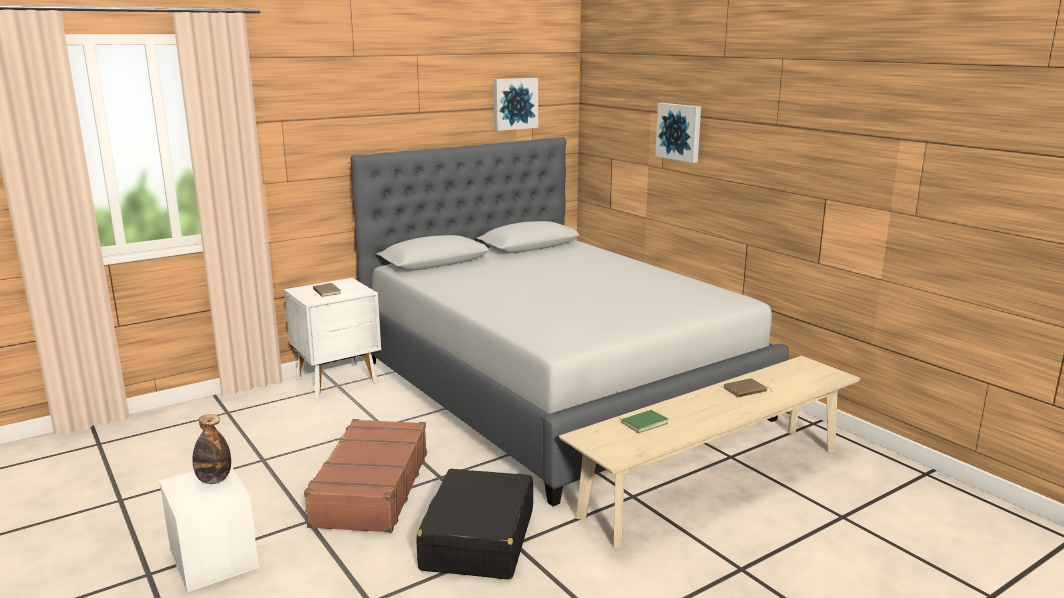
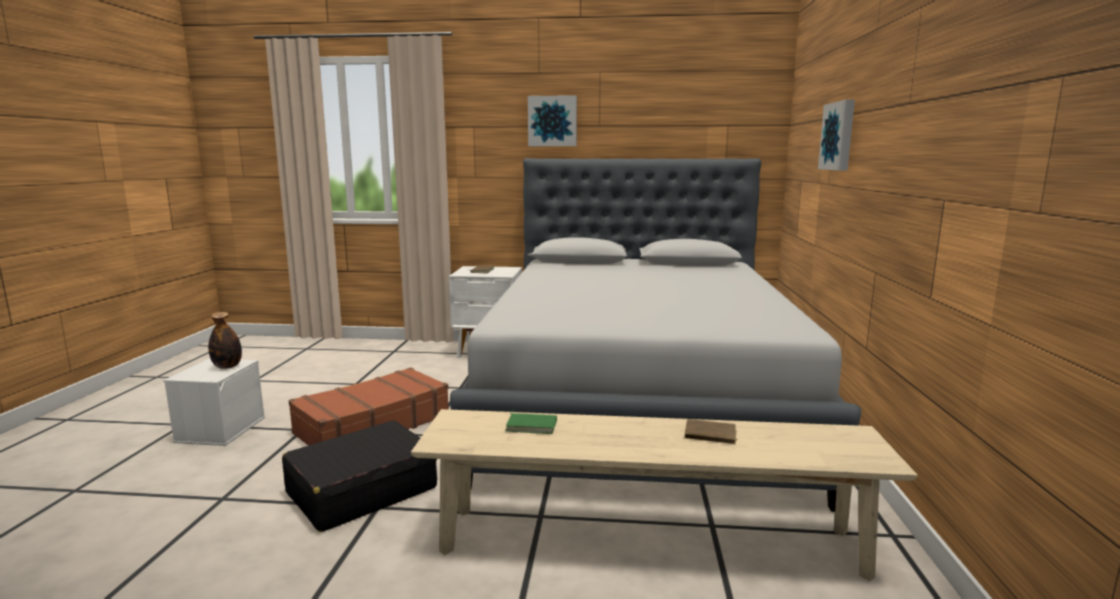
camera: 40 degrees right, 5 degrees down
(514, 103) = (704, 122): picture -> picture (552, 121)

